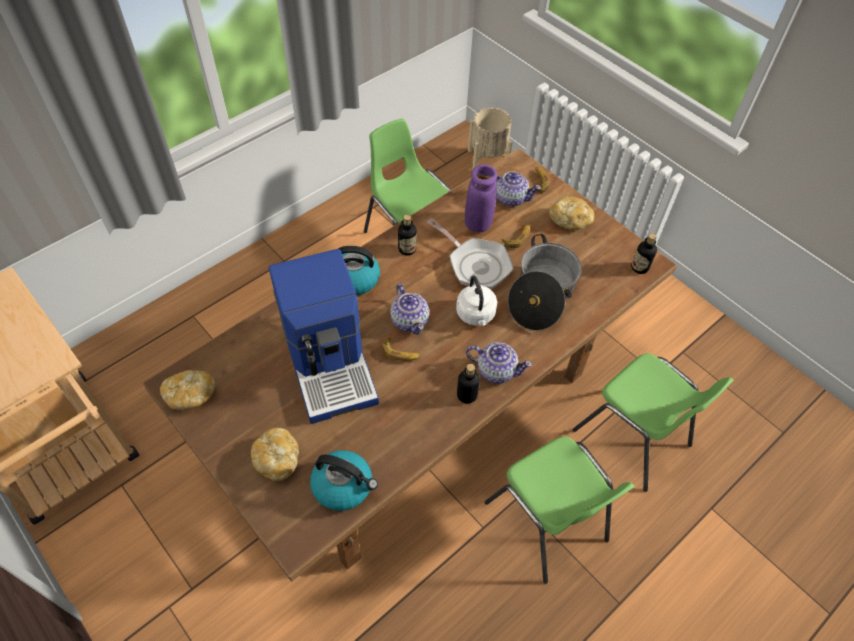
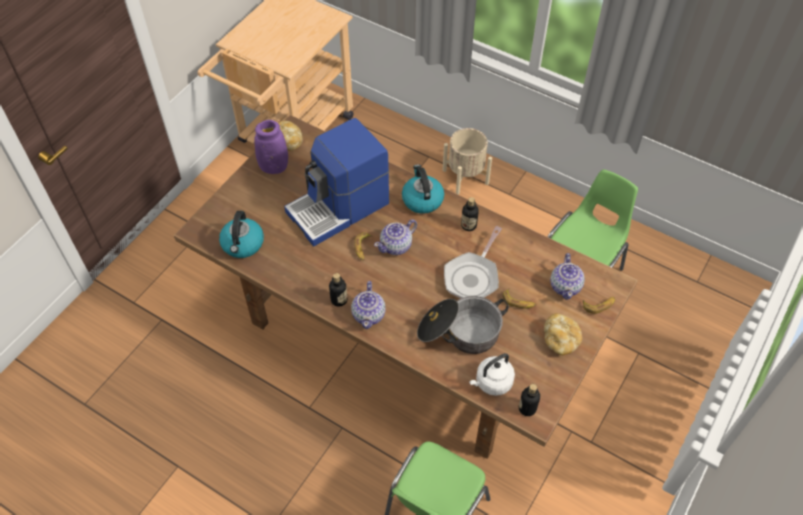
camera: 75 degrees right, 0 degrees up
(277, 459) = (253, 202): bread -> none
(476, 315) = (418, 289): white kettle -> white kettle (492, 383)
(478, 223) = (522, 268): purple vase -> purple vase (274, 167)
(487, 160) = (723, 317): beige planter -> beige planter (465, 176)
(547, 522) = (327, 456): green chair -> none

